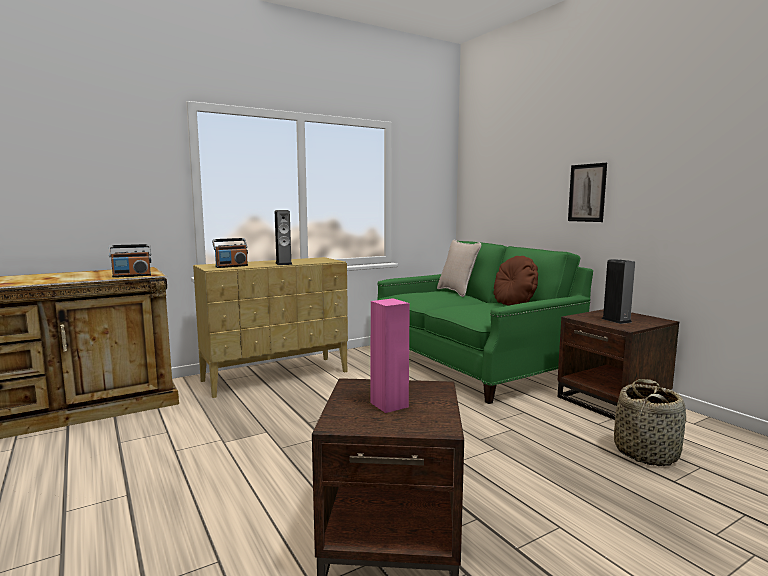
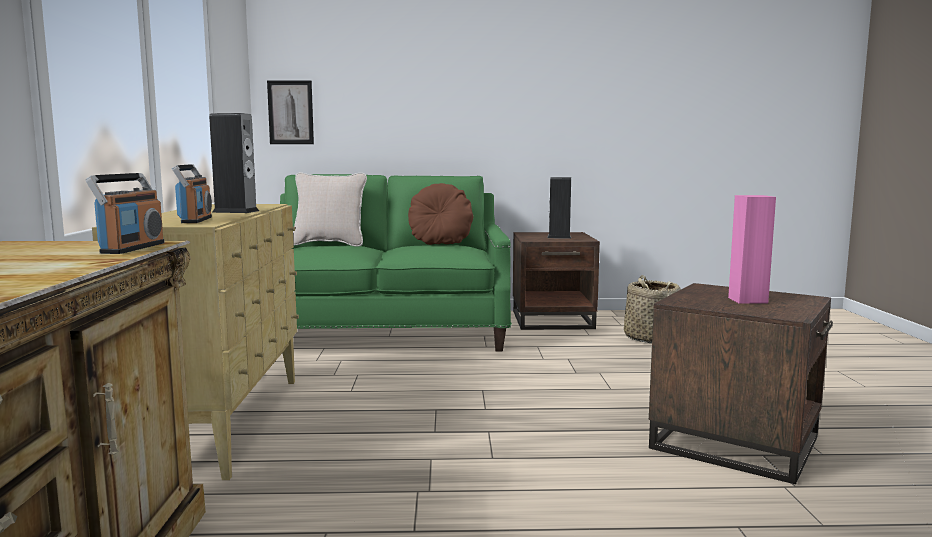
camera: 60 degrees left, 0 degrees up
(587, 193) = (475, 111): picture -> picture (290, 112)

